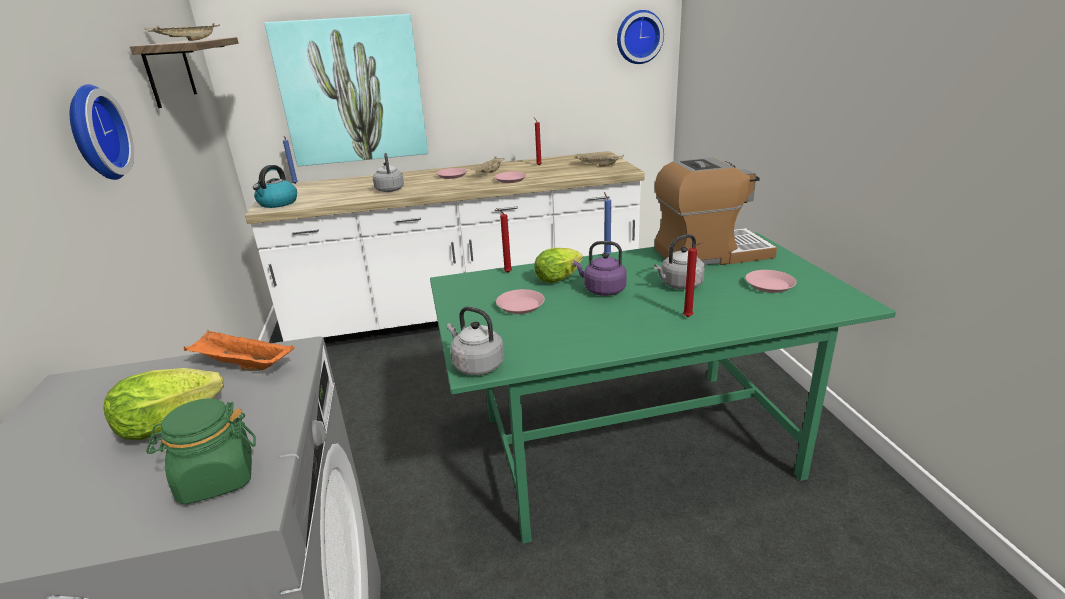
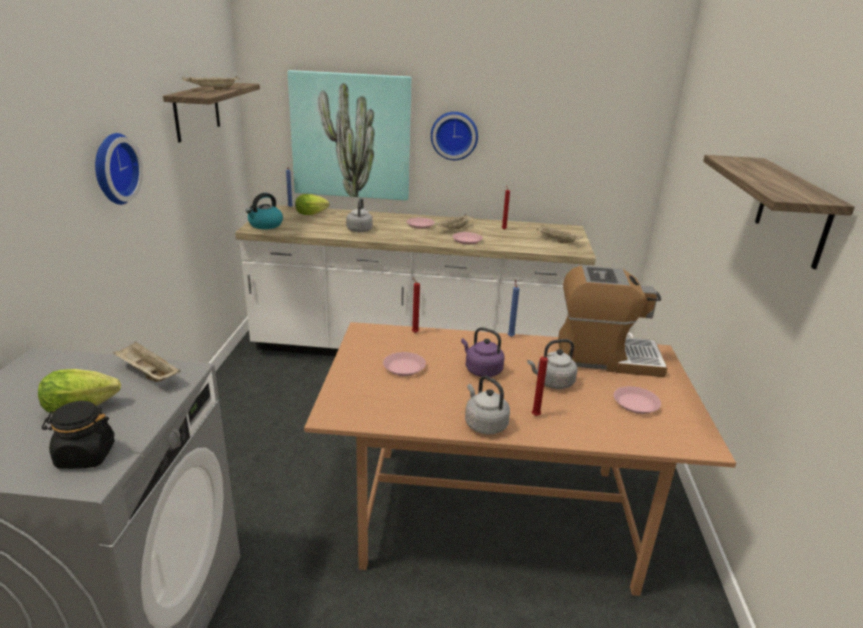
camera: 15 degrees right, 0 degrees up
(216, 479) = (85, 456): green jar -> black jar
(242, 365) = (147, 374): orange tray -> beige tray
(476, 365) = (335, 412): grey kettle -> grey kettle (484, 424)
(560, 278) = (454, 349): lettuce -> lettuce (313, 214)
(632, 447) = (494, 516): green dining table -> brown dining table
(638, 37) = (629, 122): wall clock -> wall clock (454, 135)
(882, 57) = (793, 211): none -> shelf

